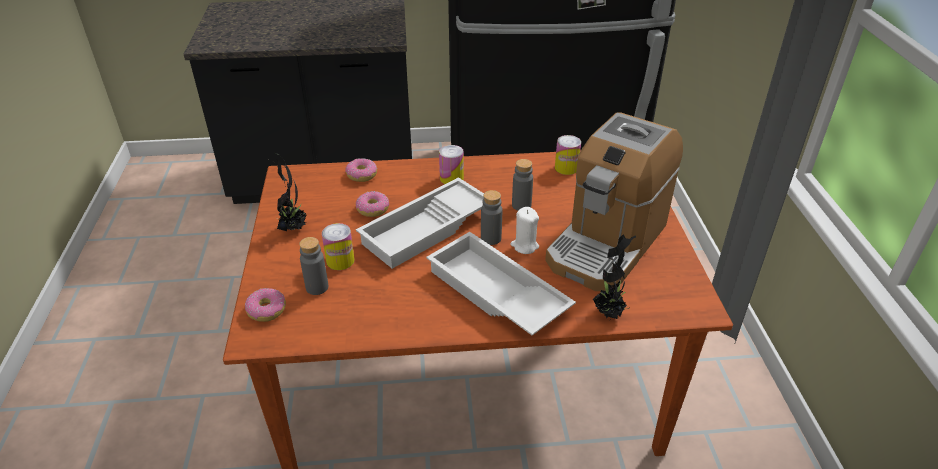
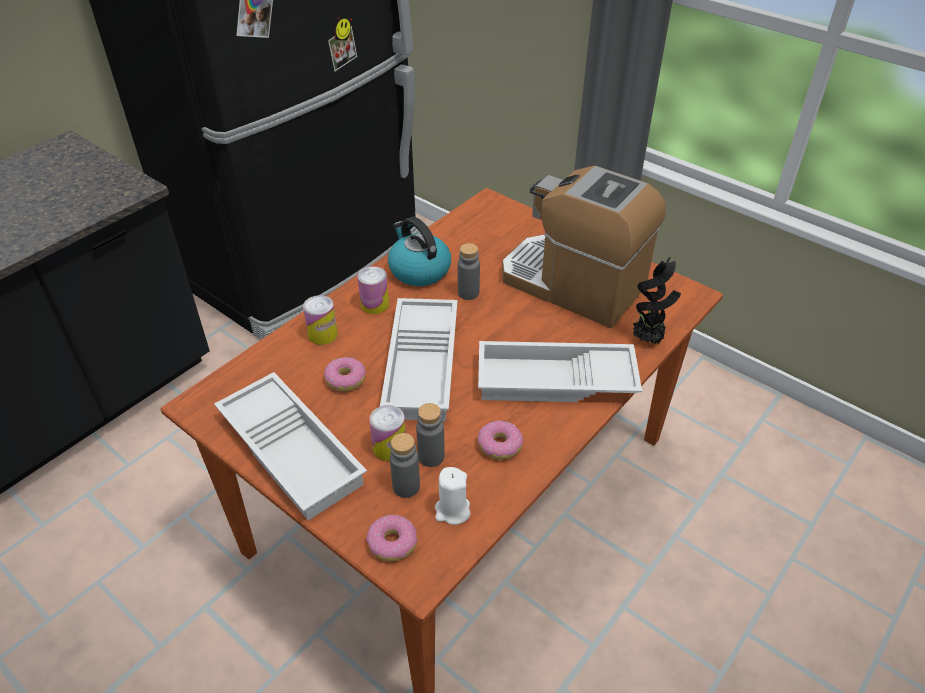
camera: 45 degrees left, 5 degrees up
(293, 228) = (294, 450): potted plant -> white tray
(361, 175) = (282, 354): donut -> donut (499, 445)
(491, 238) = (486, 338): grey bottle -> grey bottle (431, 456)
(509, 174) = (418, 270): none -> kettle
(524, 246) = (520, 326): white candle -> white candle (452, 511)
(566, 168) = (457, 237): can -> can (323, 334)
(607, 243) = (573, 284): coffee machine -> coffee machine turned 135 degrees clockwise

